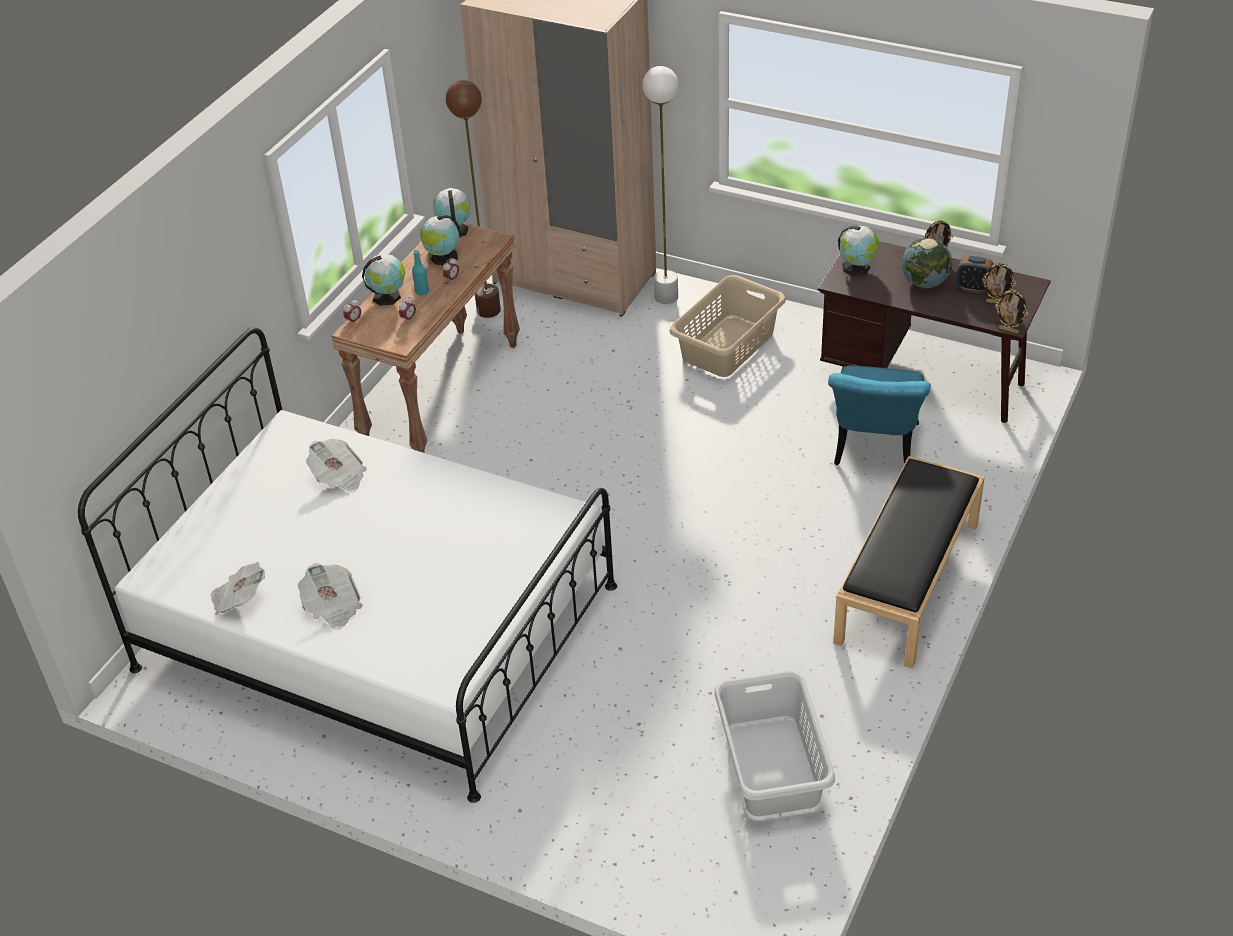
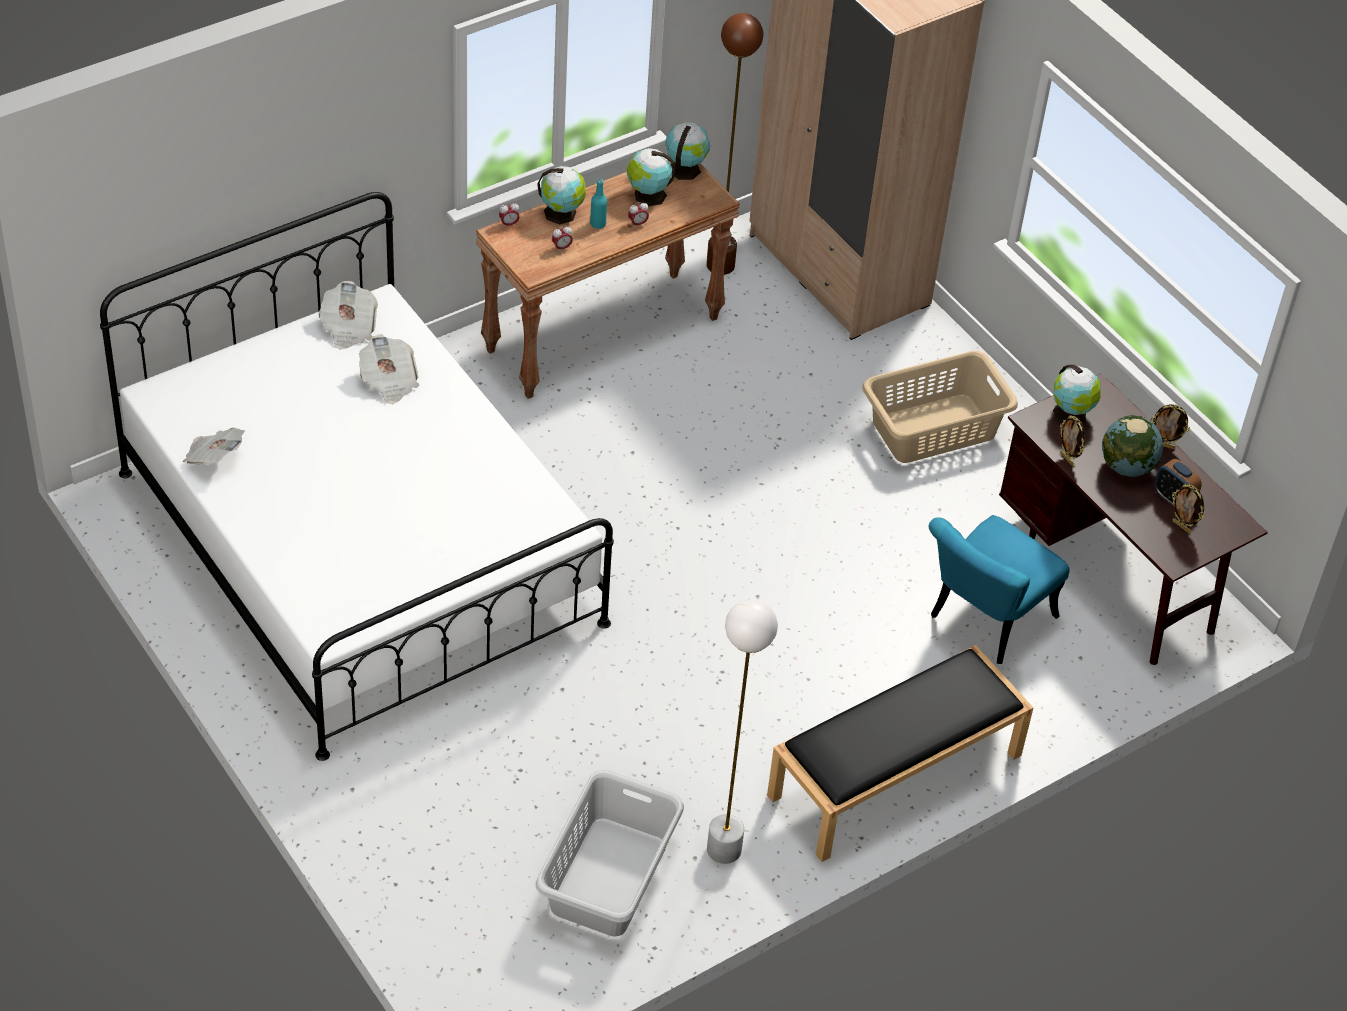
camera: 25 degrees right, 5 degrees up
(332, 607) = (287, 508): newspaper -> newspaper (348, 328)
(666, 297) = (916, 340): white floor lamp -> white floor lamp (723, 849)
(1008, 330) = (1165, 564): picture frame -> picture frame (1067, 459)

